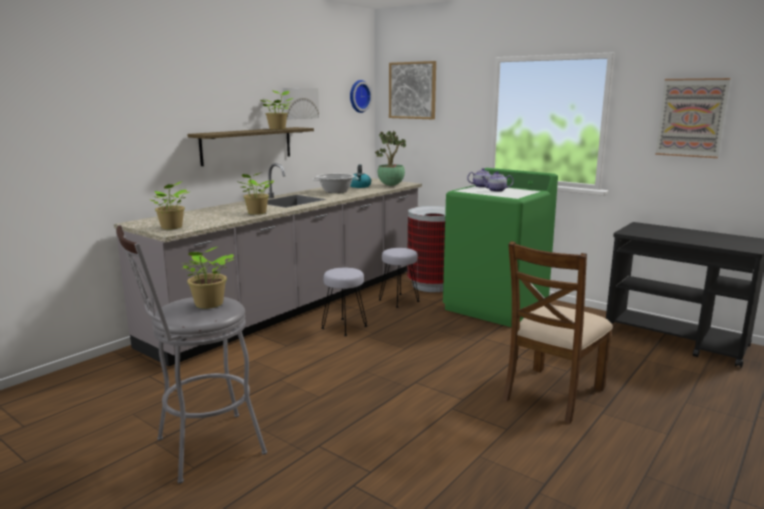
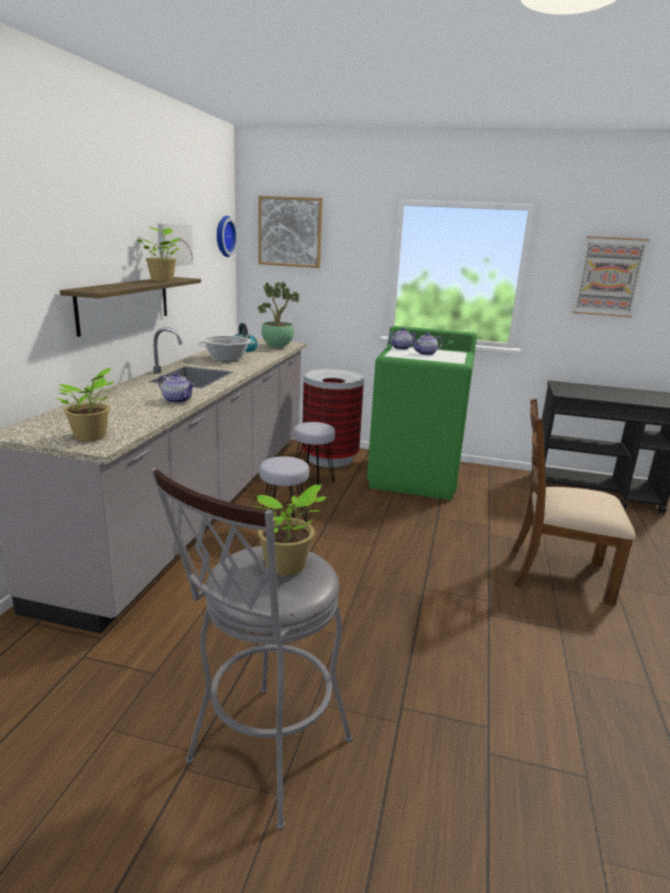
camera: 25 degrees left, 5 degrees up
(256, 213) = (178, 400): potted plant -> teapot
(552, 393) = (557, 574): brown chair -> brown chair turned 90 degrees clockwise

